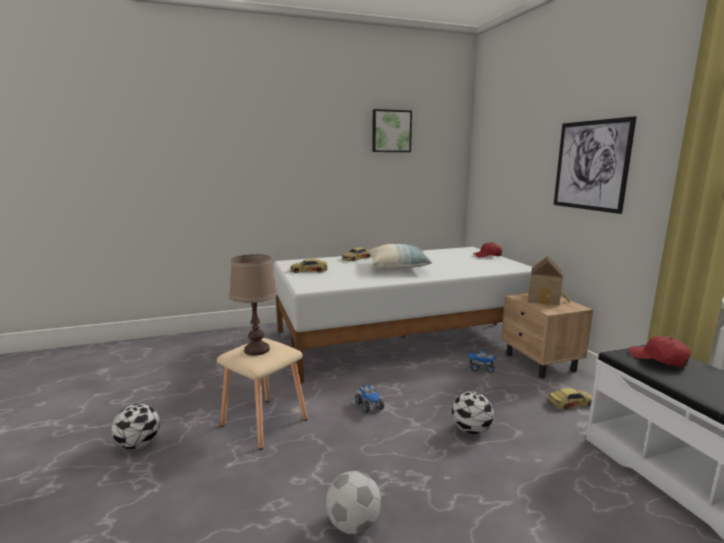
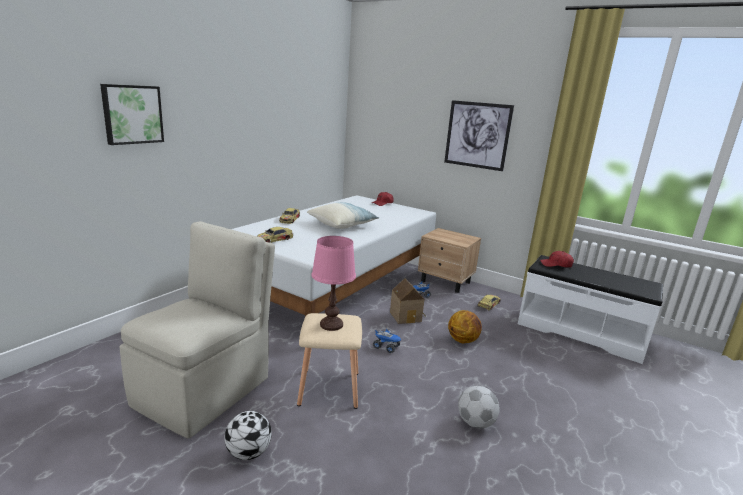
camera: 40 degrees left, 5 degrees up
(183, 387) = (205, 389): none -> beige chair
(256, 350) = (331, 325): brown table lamp -> pink table lamp
(391, 131) = (294, 89): picture -> picture (132, 114)
(471, 430) = (463, 340): football -> basketball
(545, 299) = (448, 235): toy house -> toy house (407, 316)

